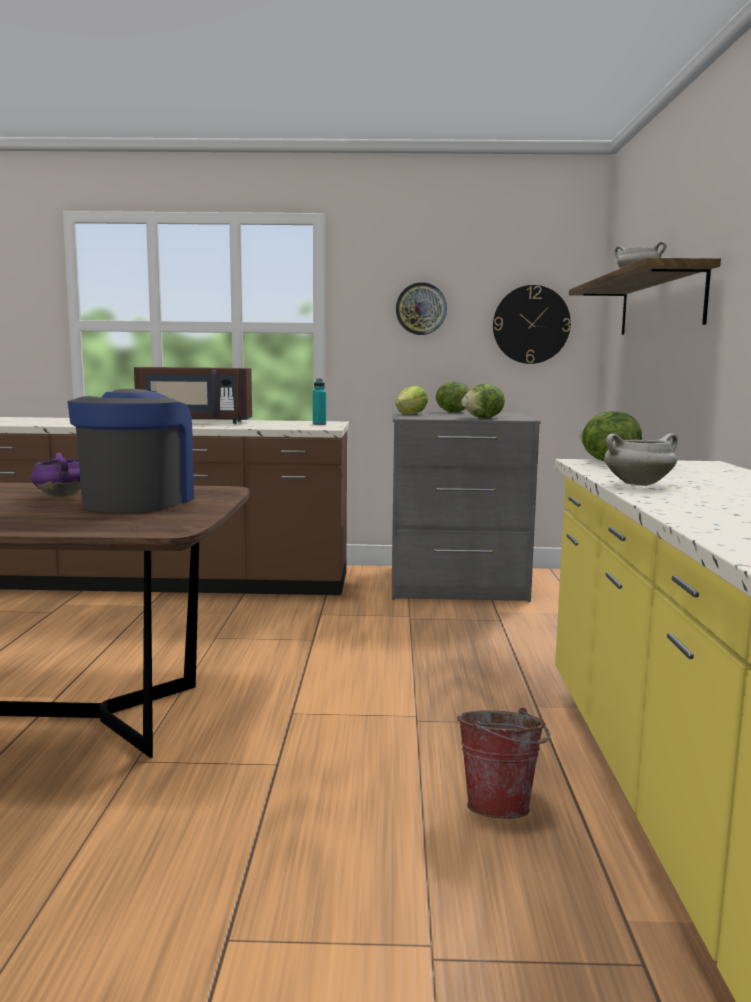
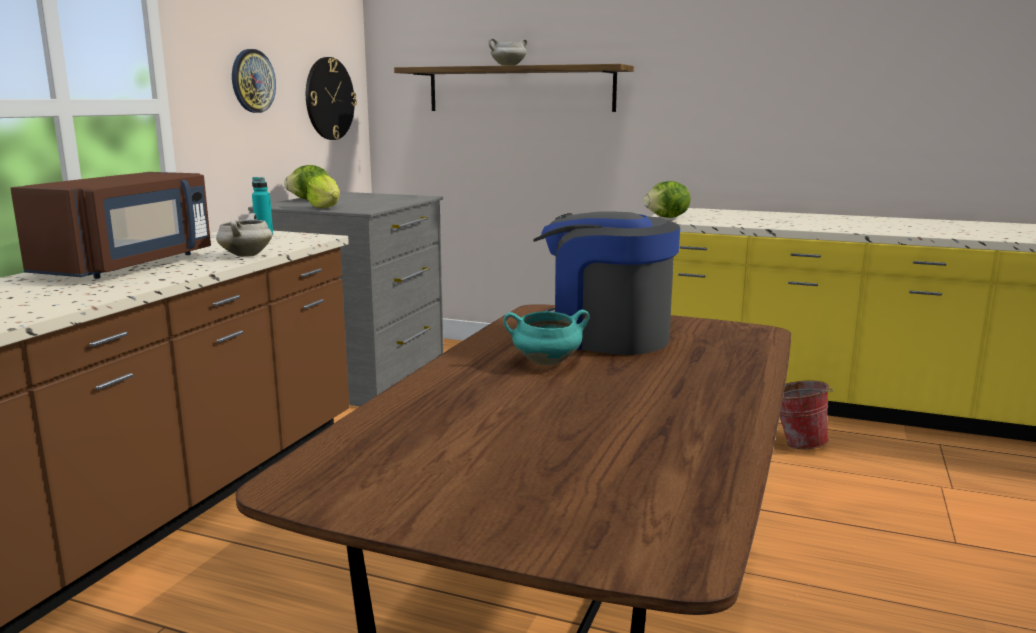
camera: 70 degrees left, 5 degrees up
(61, 496) = (545, 362): purple cooking pot -> turquoise cooking pot
(483, 418) = (399, 200): lettuce -> none
(638, 484) = (777, 225): white cooking pot -> white cooking pot (245, 255)

